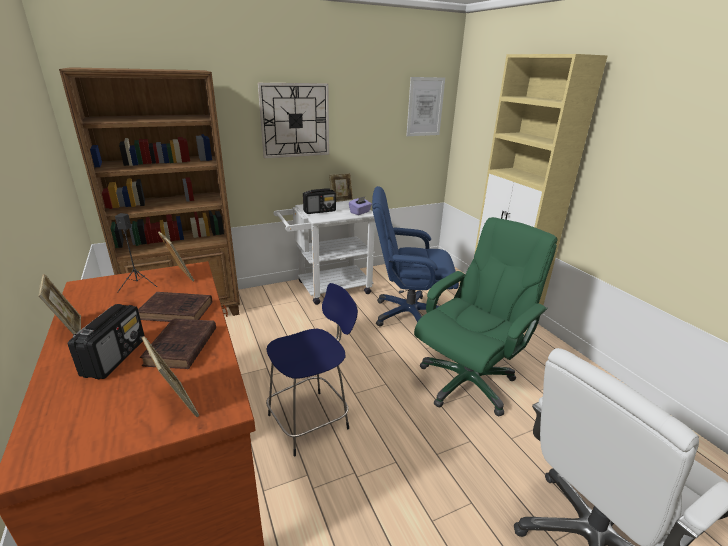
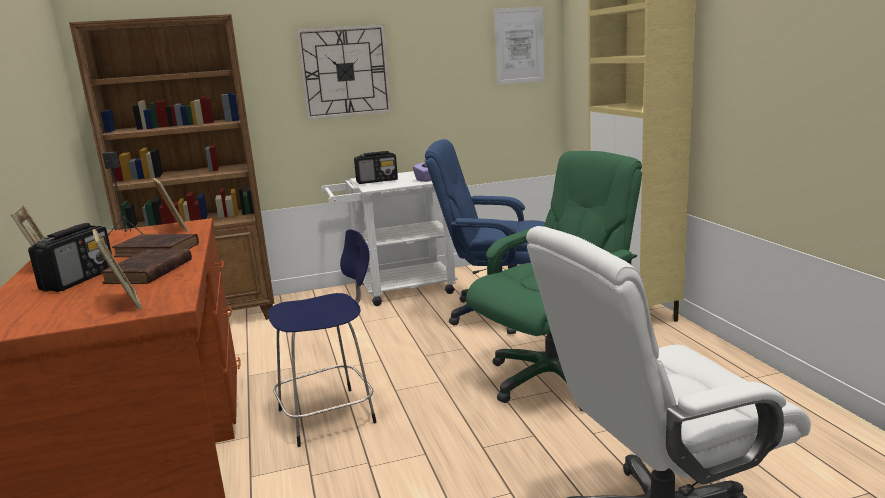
camera: 10 degrees right, 10 degrees down
(341, 200) = (412, 171): picture frame -> none

